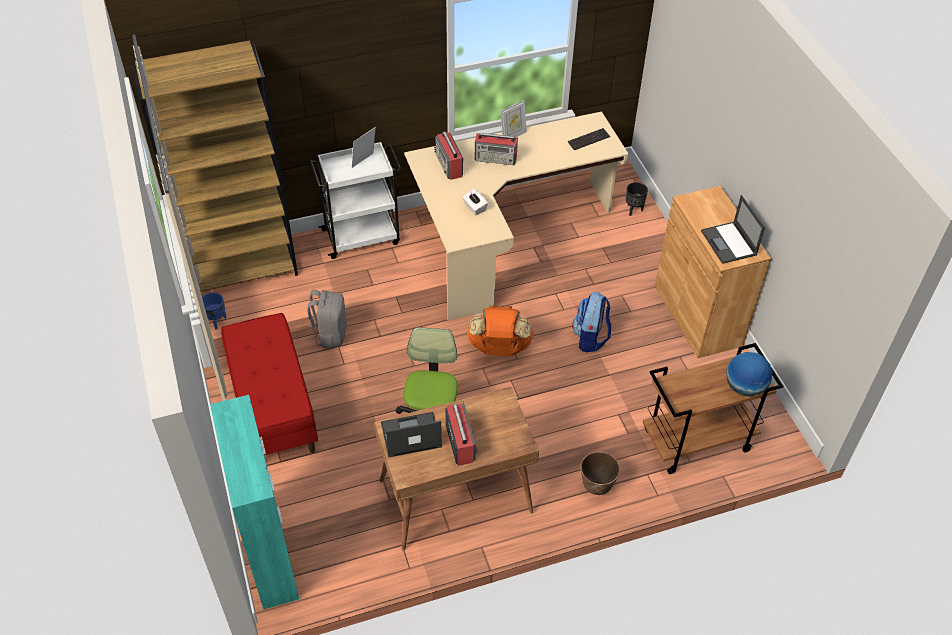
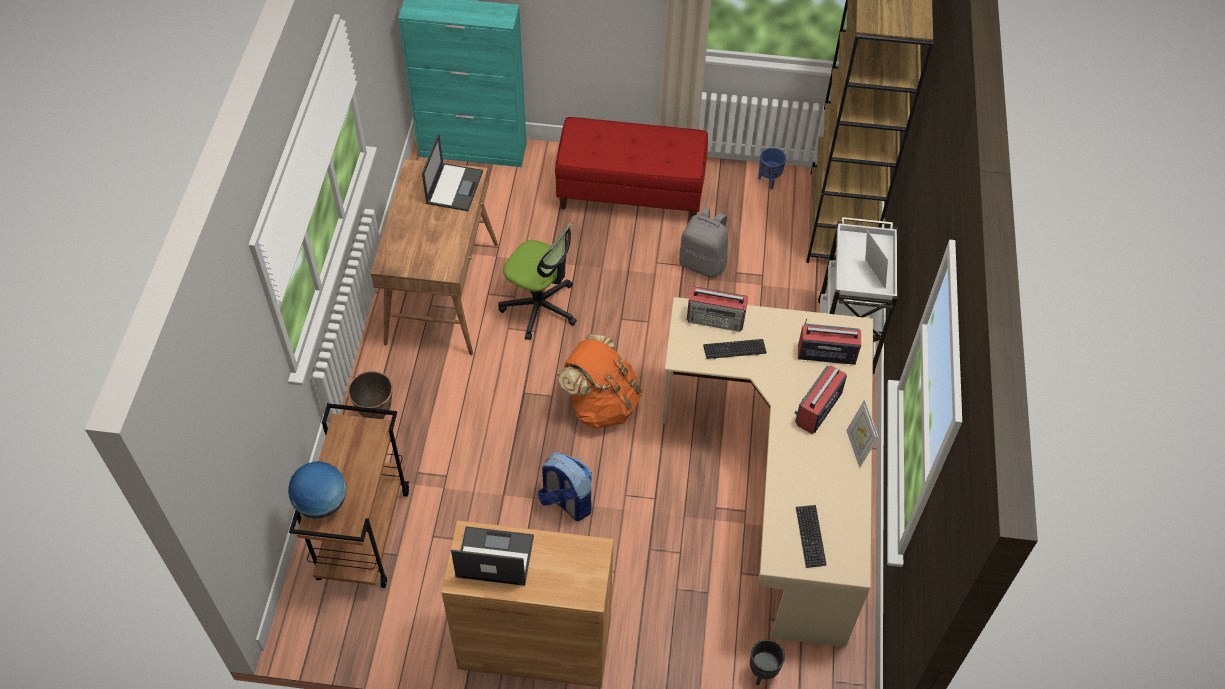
camera: 115 degrees right, 5 degrees up
(460, 442) = (421, 219): radio -> radio (716, 319)
(474, 208) = (734, 349): white tissue box -> keyboard

